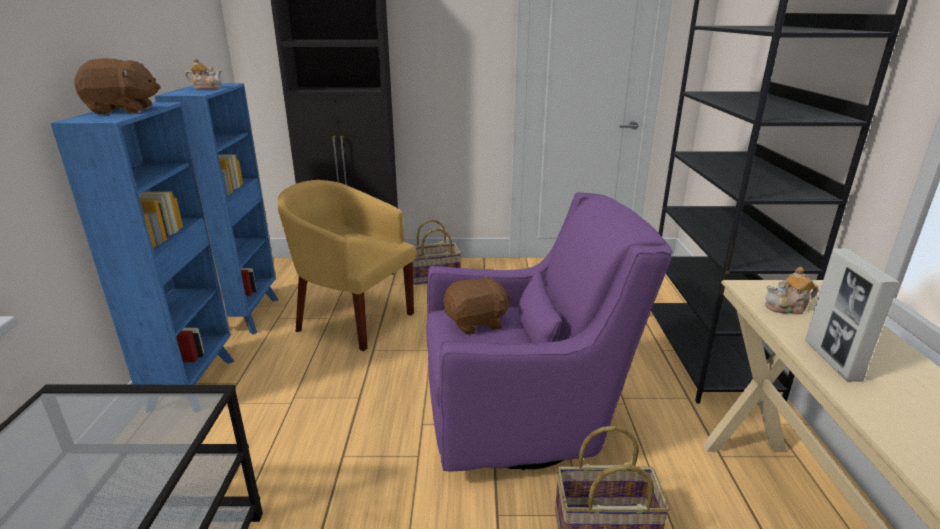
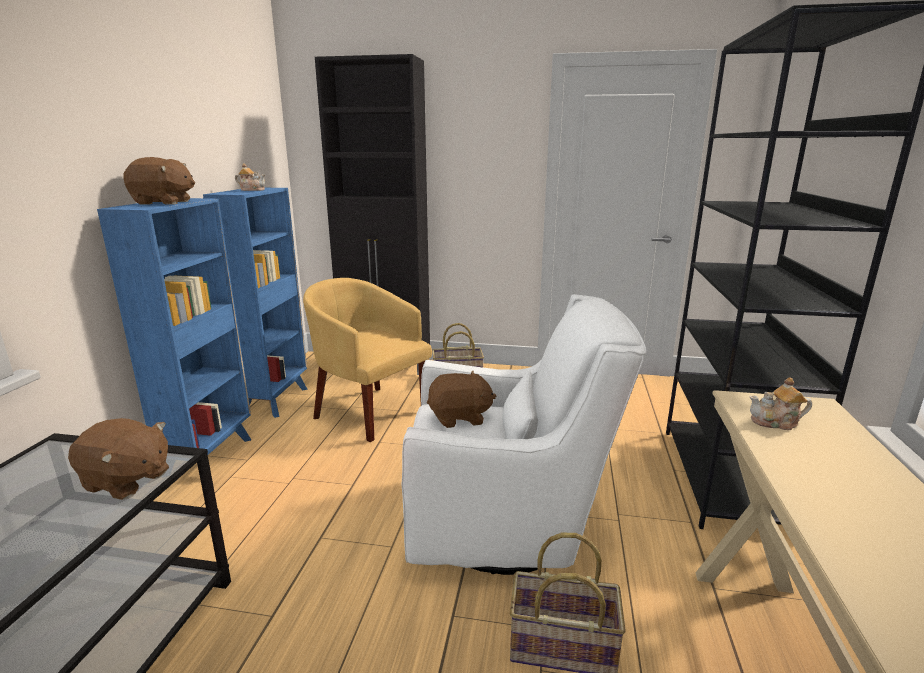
camera: 10 degrees right, 5 degrees down
(160, 430) = (127, 481): none -> brown plush toy
(525, 420) = (509, 525): purple armchair -> white armchair
(832, 360) = (806, 480): picture frame -> none

